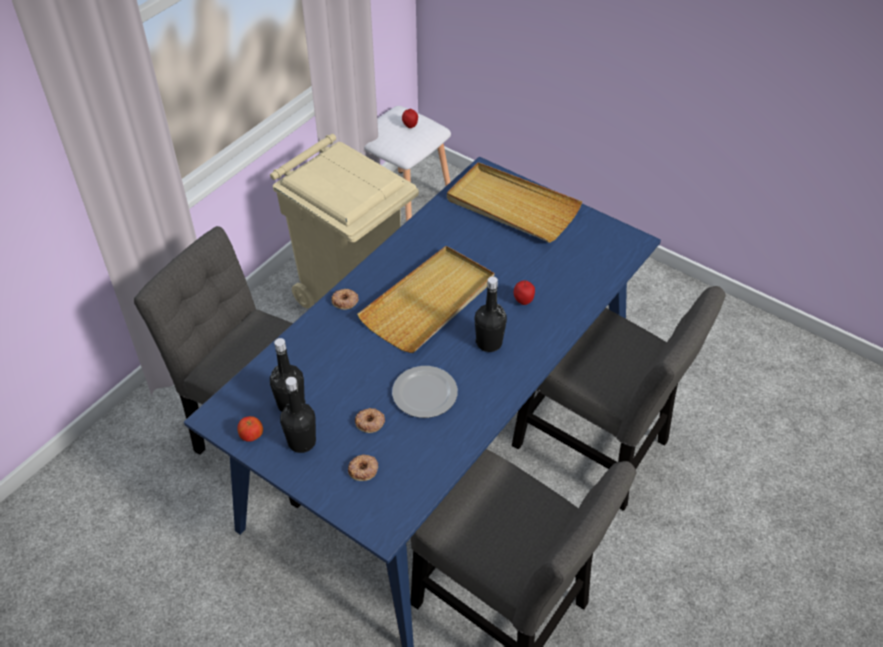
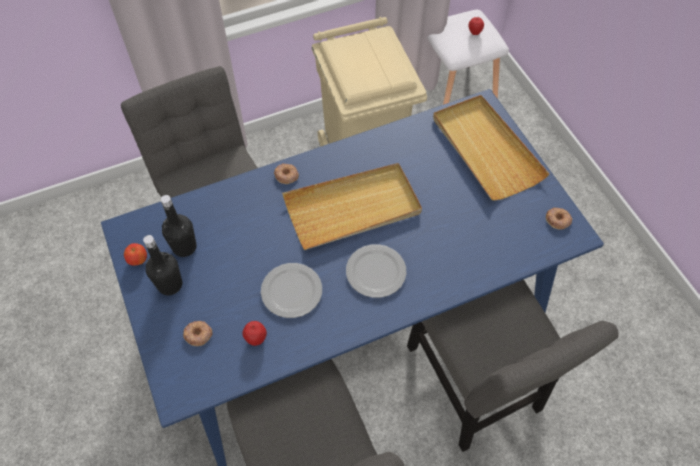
camera: 30 degrees right, 10 degrees up
(370, 422) = (231, 295): donut -> donut (558, 220)
(489, 343) = (376, 271): black bottle -> plate
(523, 301) = (432, 246): apple -> apple (256, 339)

